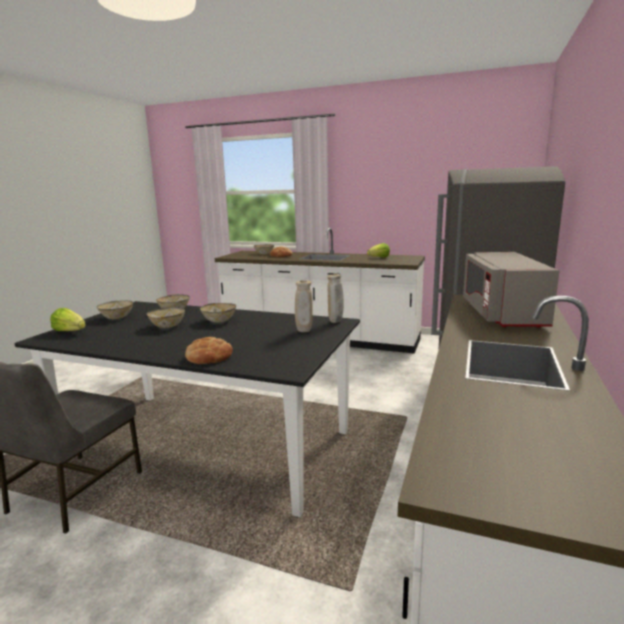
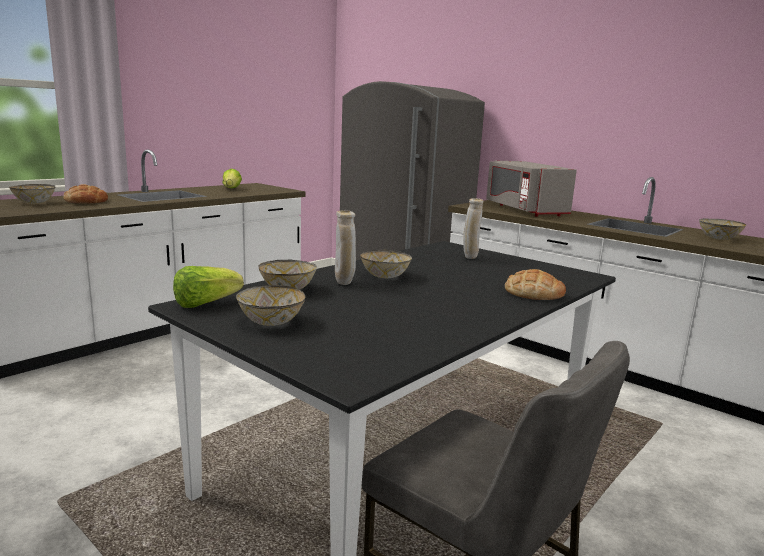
camera: 70 degrees left, 0 degrees up
(70, 332) = (327, 356): lettuce -> lettuce (205, 304)
(167, 326) = (378, 298): bowl -> bowl (718, 238)
(335, 322) = (447, 246): beige vase -> beige vase (344, 283)
(501, 314) = (524, 210): grey microwave -> grey microwave turned 45 degrees clockwise

